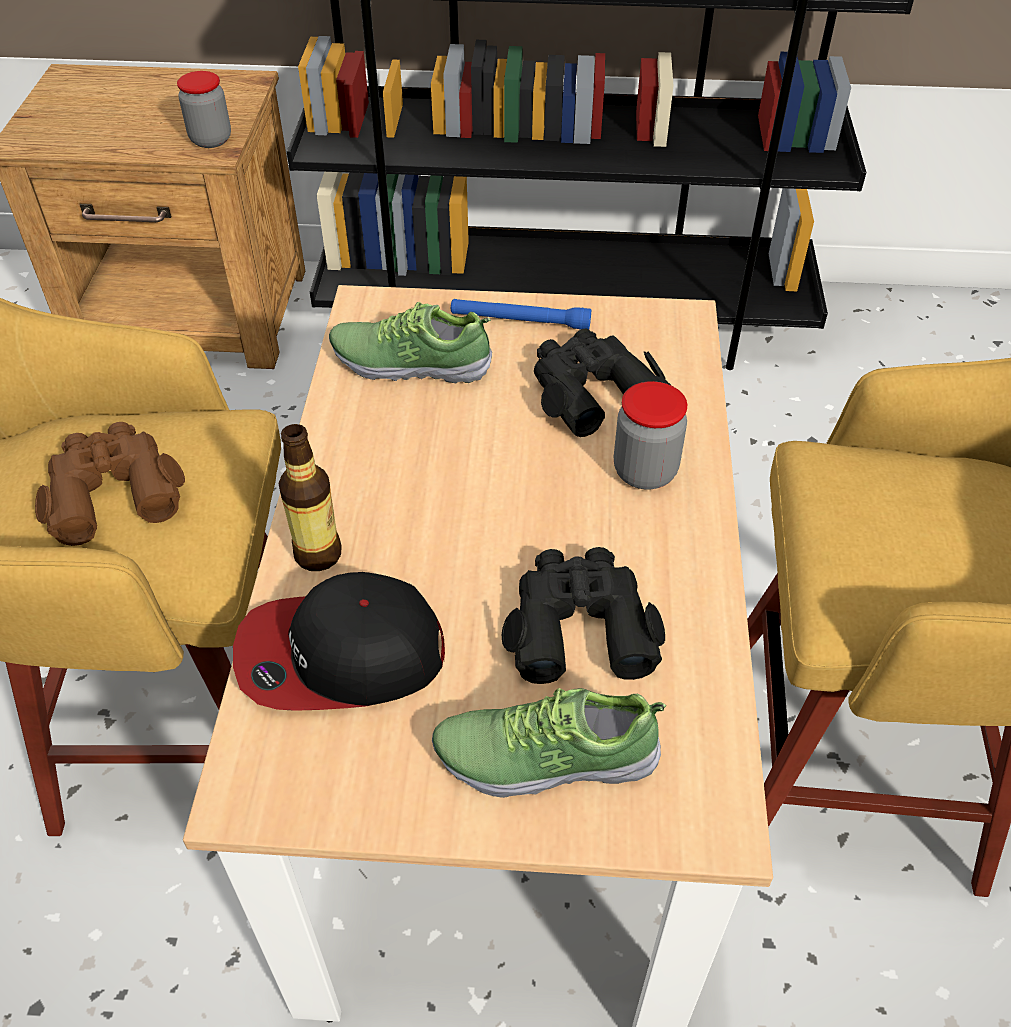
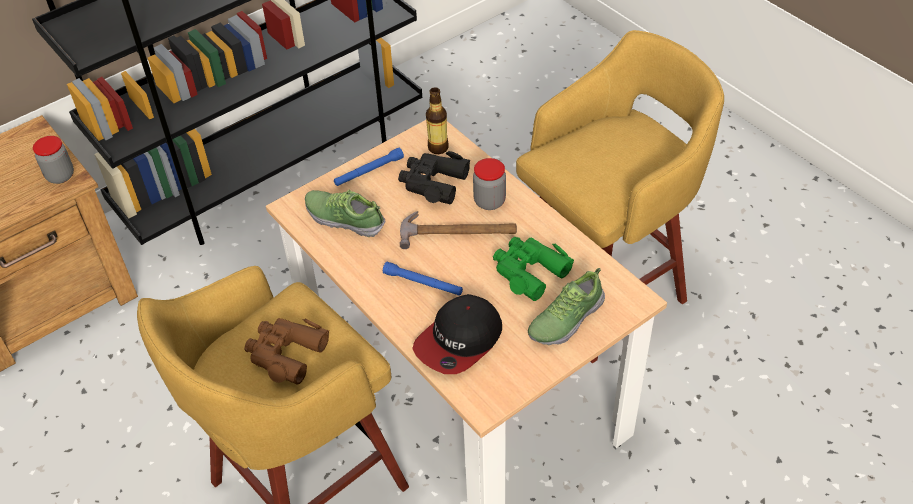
camera: 40 degrees left, 0 degrees up
(318, 554) = (405, 315): bottle -> bottle (438, 148)
(399, 525) = (423, 283): none -> blue flashlight
(411, 362) = (345, 218): shoe -> shoe turned 60 degrees clockwise
(542, 486) = (458, 232): none -> hammer
(579, 625) = (528, 271): black binoculars -> green binoculars

